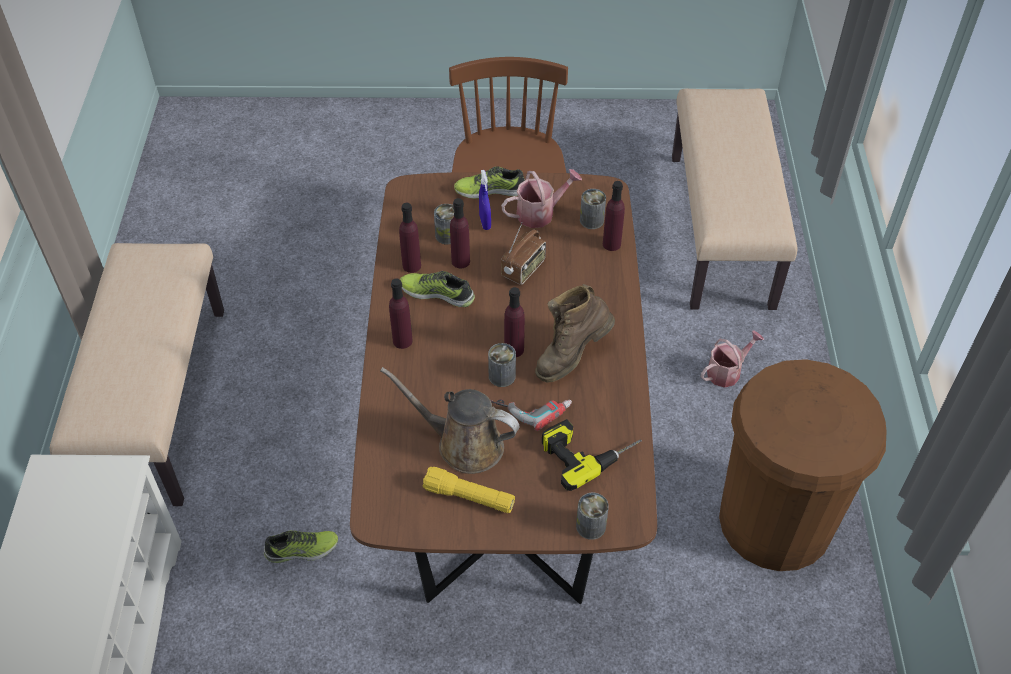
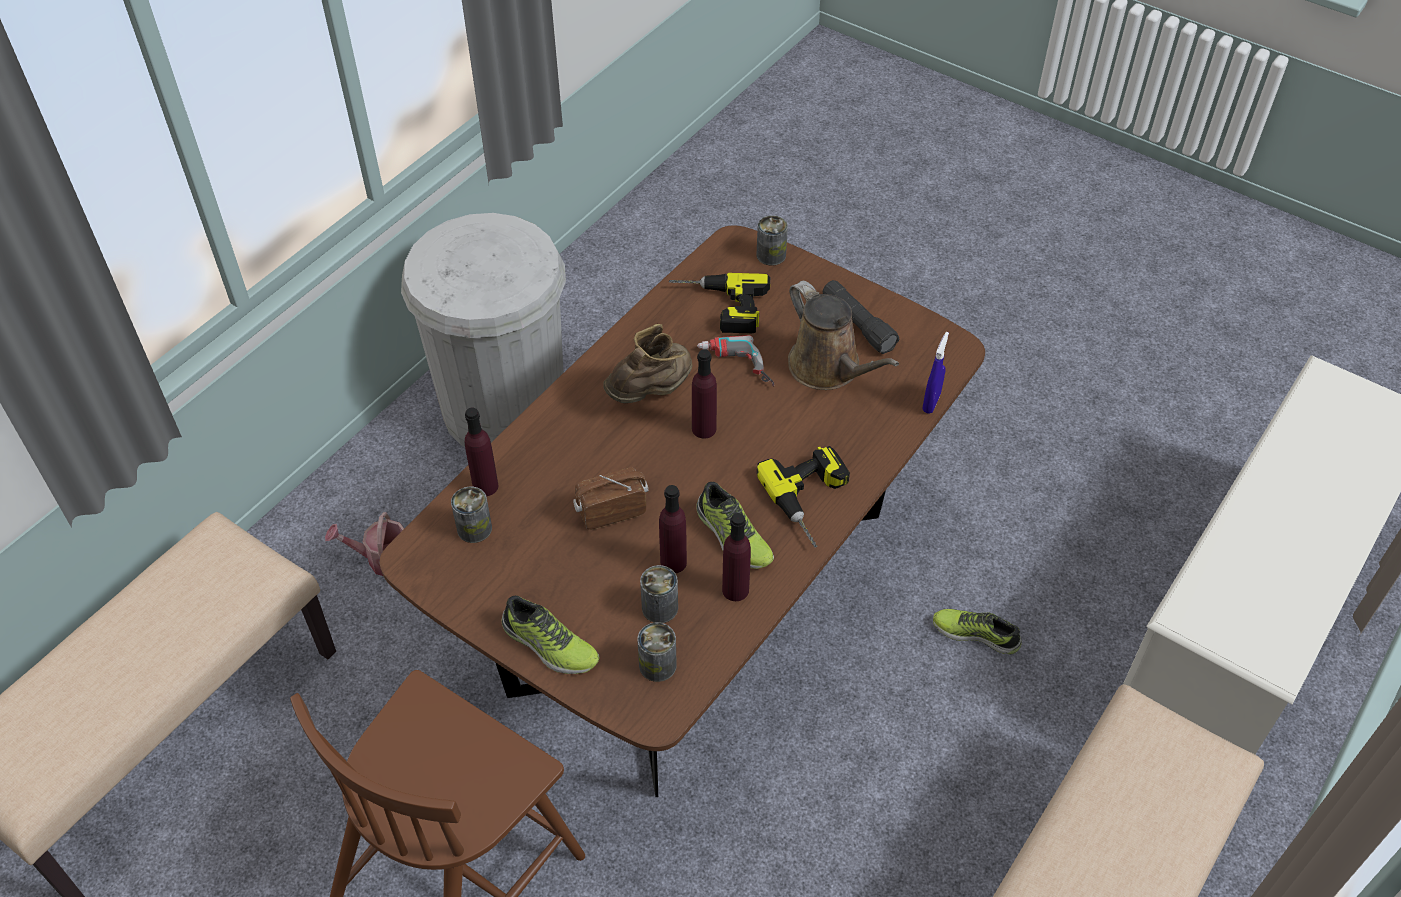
camera: 145 degrees left, 0 degrees up
(402, 341) = (814, 501): purple bottle -> power drill
(469, 497) = (858, 324): yellow flashlight -> black flashlight
(485, 222) = (599, 600): blue spray bottle -> blue spray bottle (931, 402)
(502, 376) = (739, 409): can -> can (657, 665)
(540, 213) = (522, 574): watering can -> none
(571, 356) = (652, 392): brown boot -> brown boot turned 45 degrees counterclockwise
(775, 520) = (504, 408): brown trash can -> white trash can

